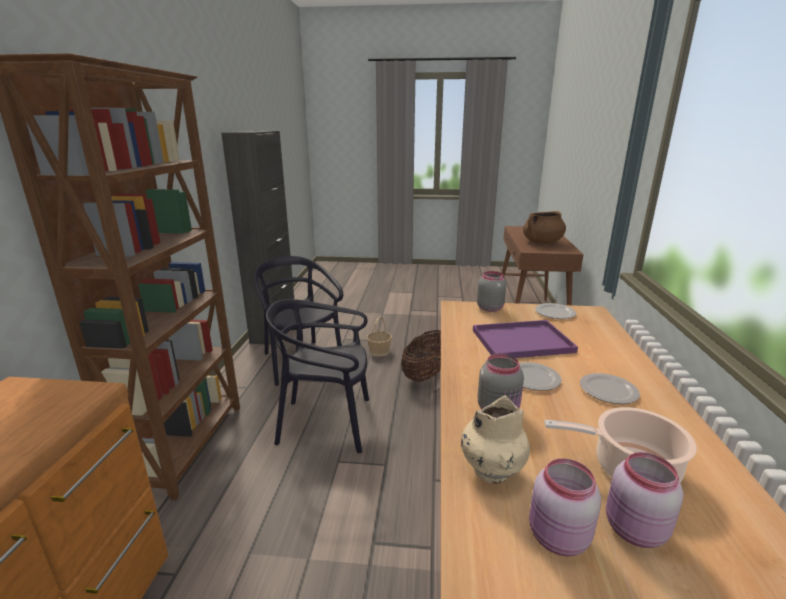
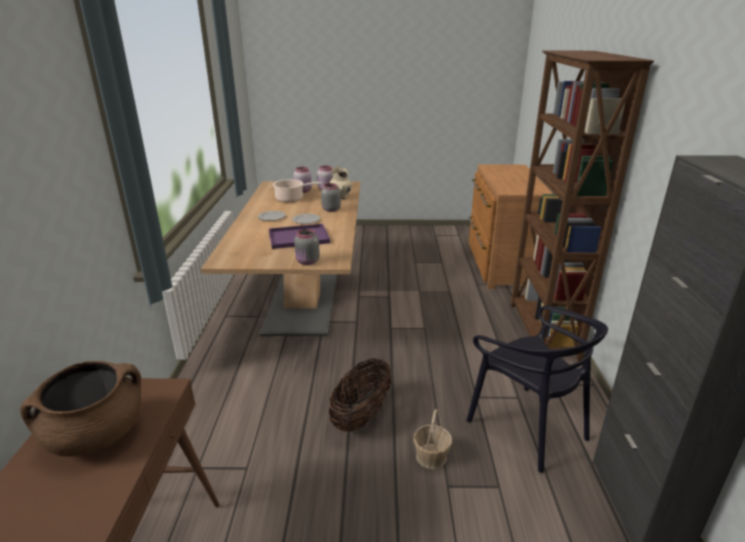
camera: 175 degrees right, 5 degrees up
(326, 423) = (448, 353): black chair -> none
(554, 312) = (254, 259): plate -> none

